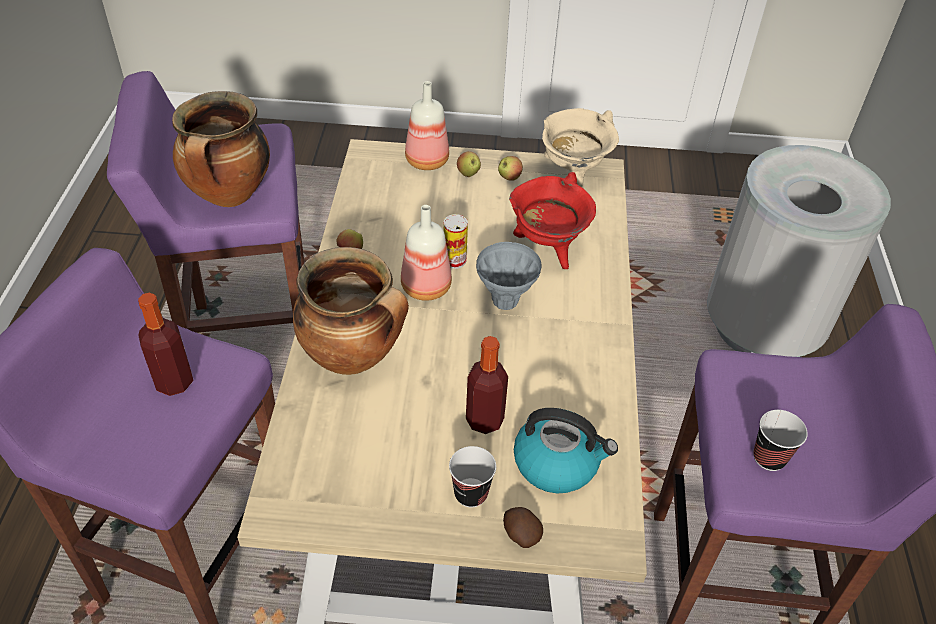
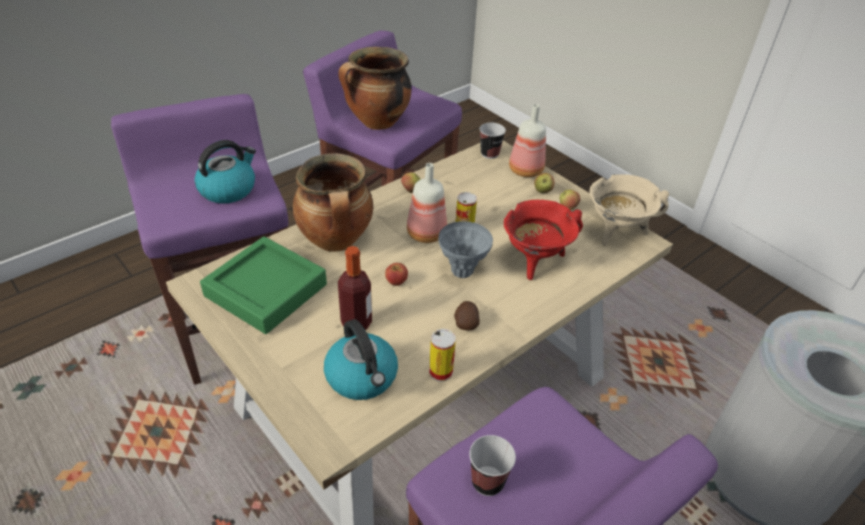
camera: 45 degrees right, 5 degrees down
(174, 382) = (228, 189): bottle -> kettle
(358, 458) = (266, 290): none -> green tray
(465, 354) = (396, 282): none -> apple
(471, 494) = (293, 352): cup -> cup (489, 154)
(520, 534) = (286, 395): potato -> potato (466, 323)
(607, 405) = (440, 372): none -> can

